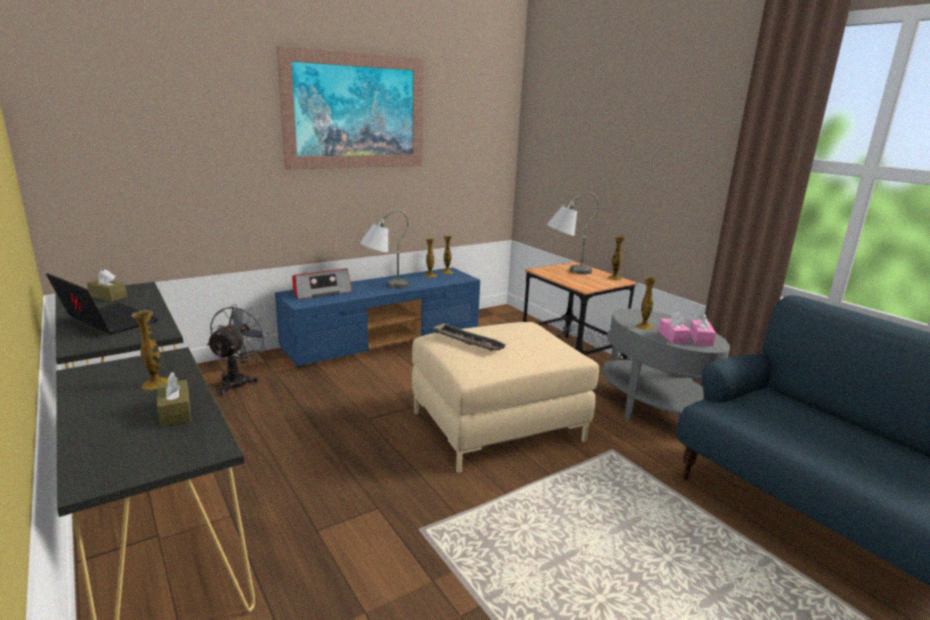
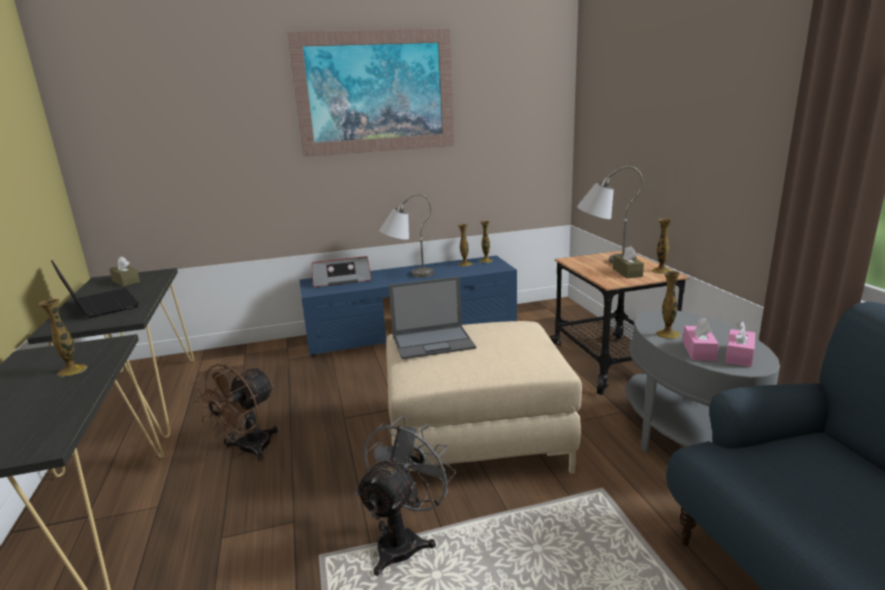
camera: 20 degrees right, 0 degrees up
(175, 412) = (56, 401): brown tissue box -> brown tissue box (627, 272)
(238, 380) = (251, 366): grey fan -> grey fan (404, 540)
(290, 456) = (247, 450): none -> brown fan
(468, 341) = (434, 342): tray -> laptop

